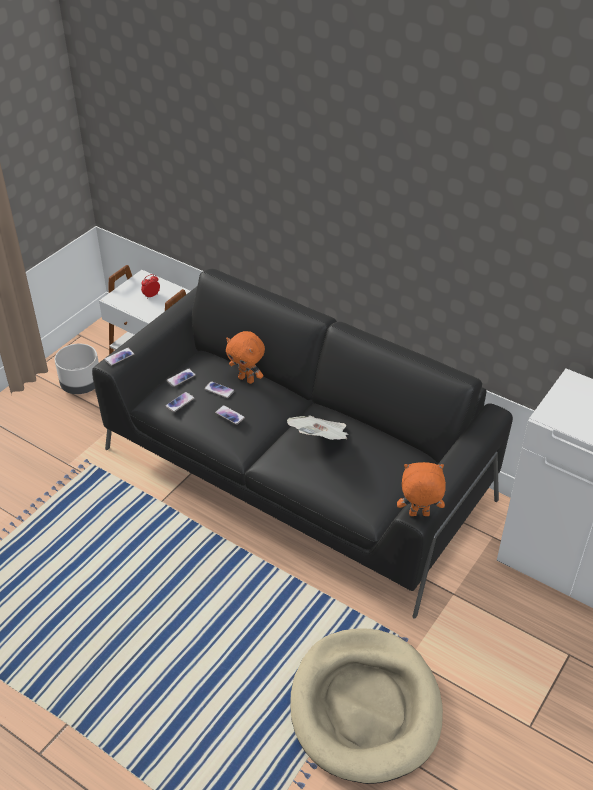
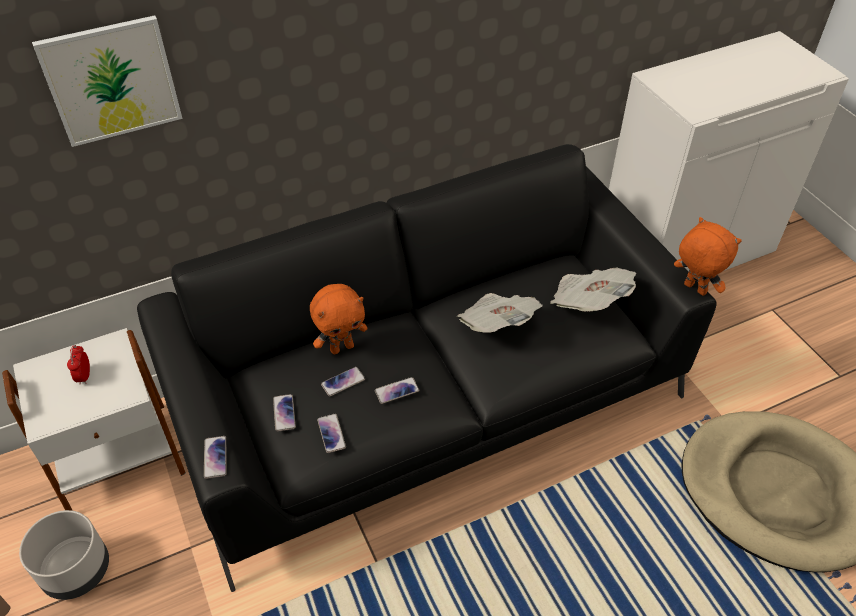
camera: 60 degrees left, 5 degrees up
(220, 148) = (111, 81): none -> picture
(380, 476) = (588, 302): none -> newspaper
(419, 515) = (694, 289): orange plush toy -> orange plush toy turned 105 degrees clockwise

